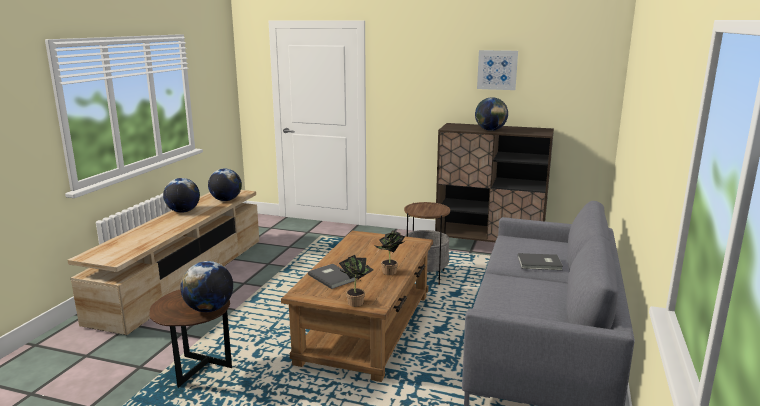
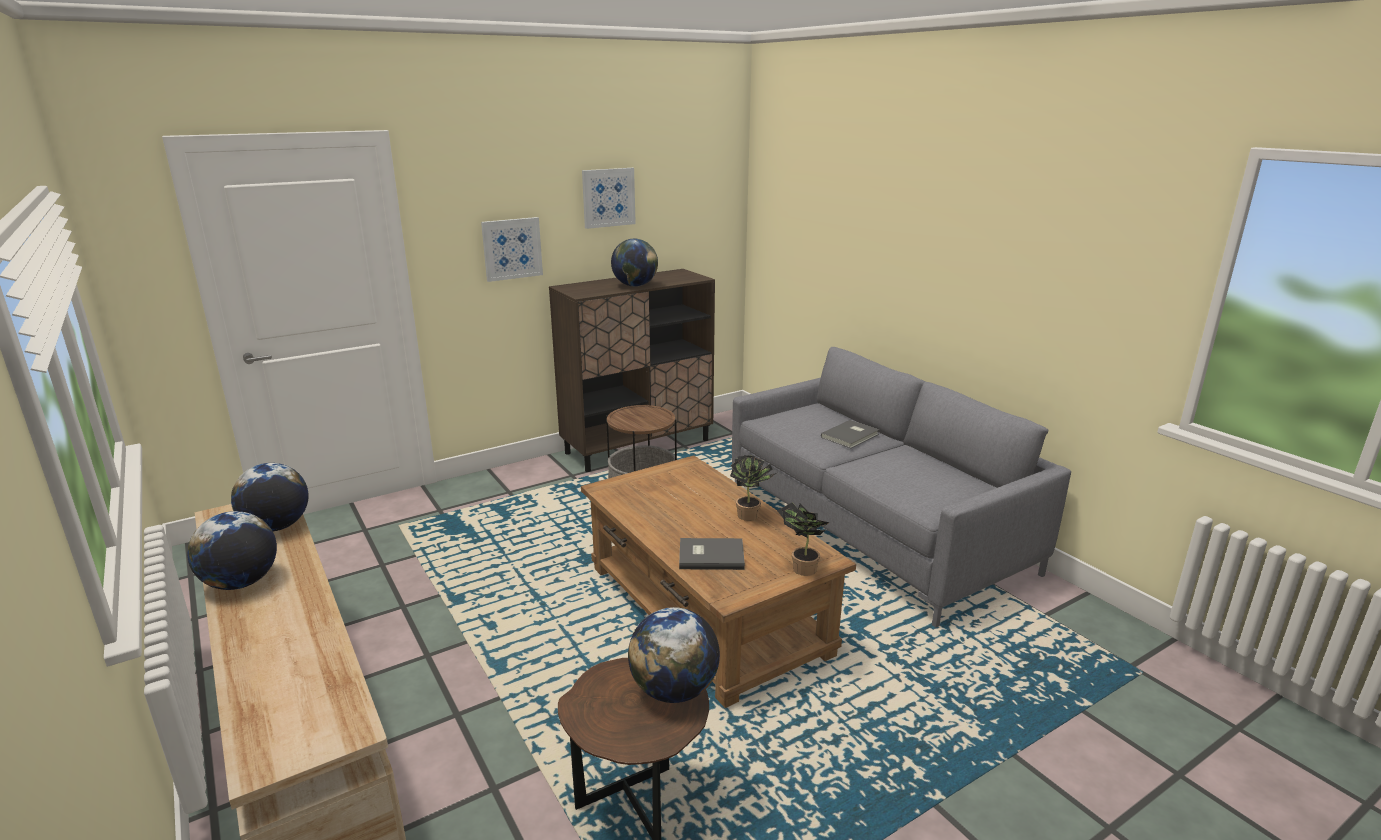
camera: 50 degrees left, 5 degrees up
(426, 95) = (512, 248): none -> picture

